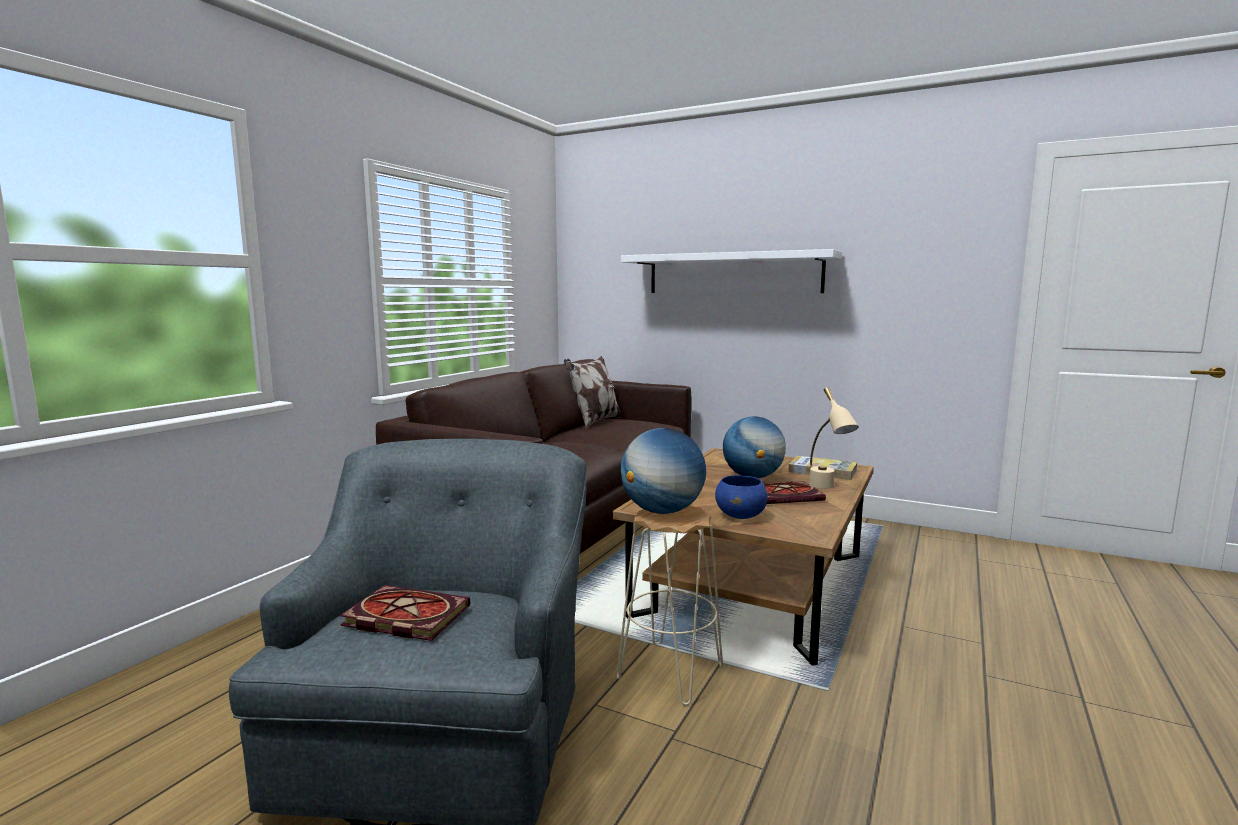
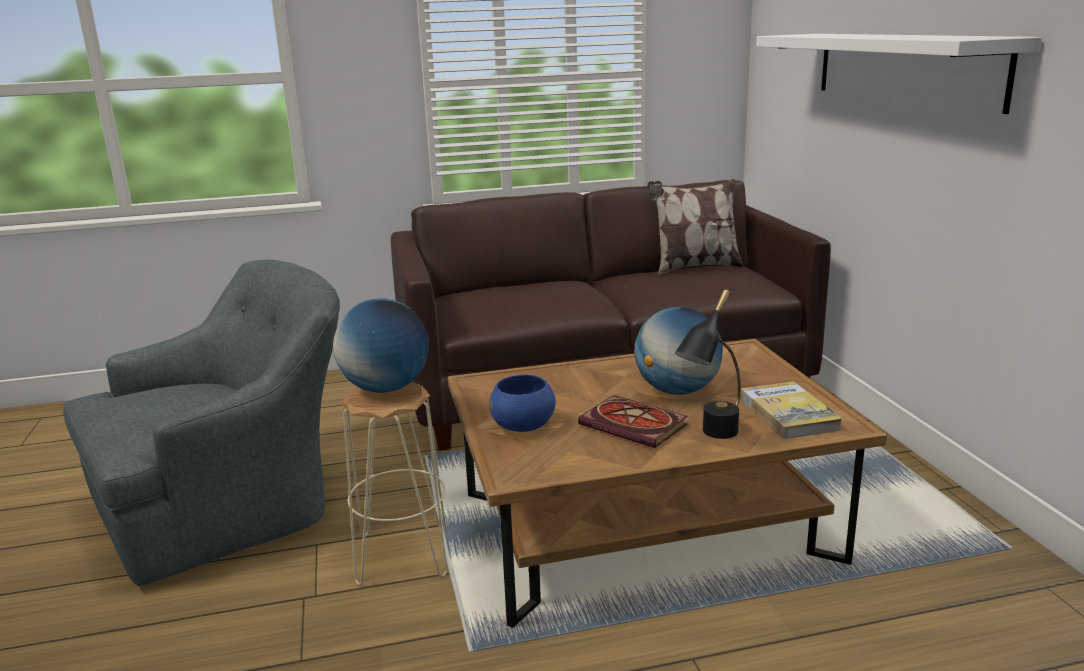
camera: 50 degrees right, 10 degrees up
(403, 617) = (154, 402): book -> none
(827, 488) = (711, 437): beige table lamp -> black table lamp

